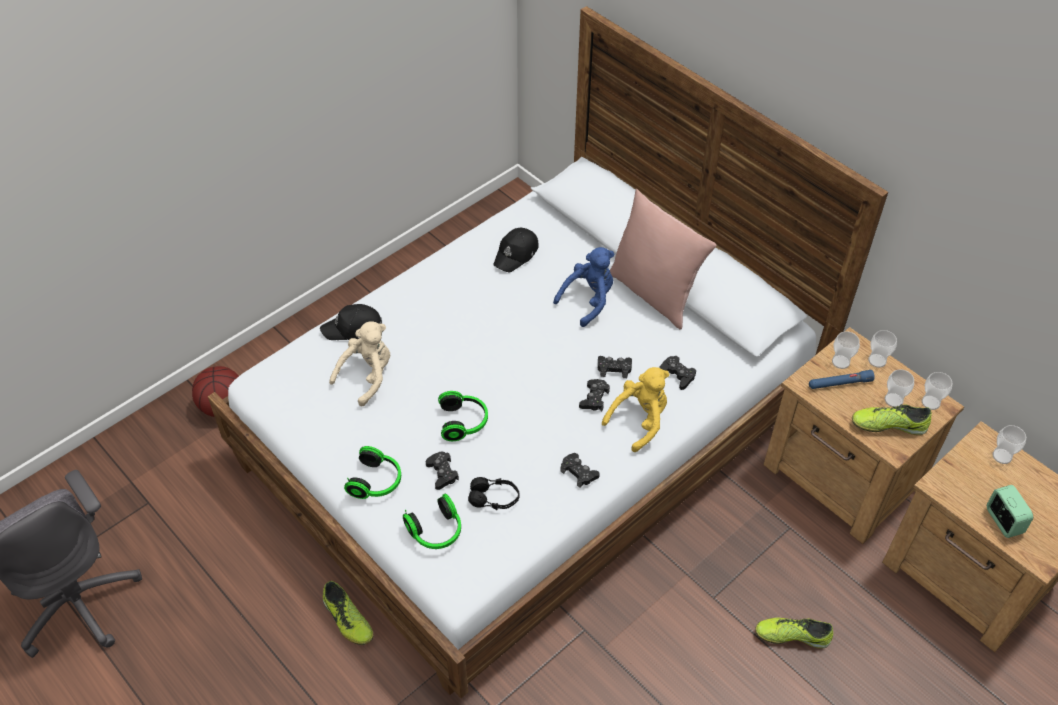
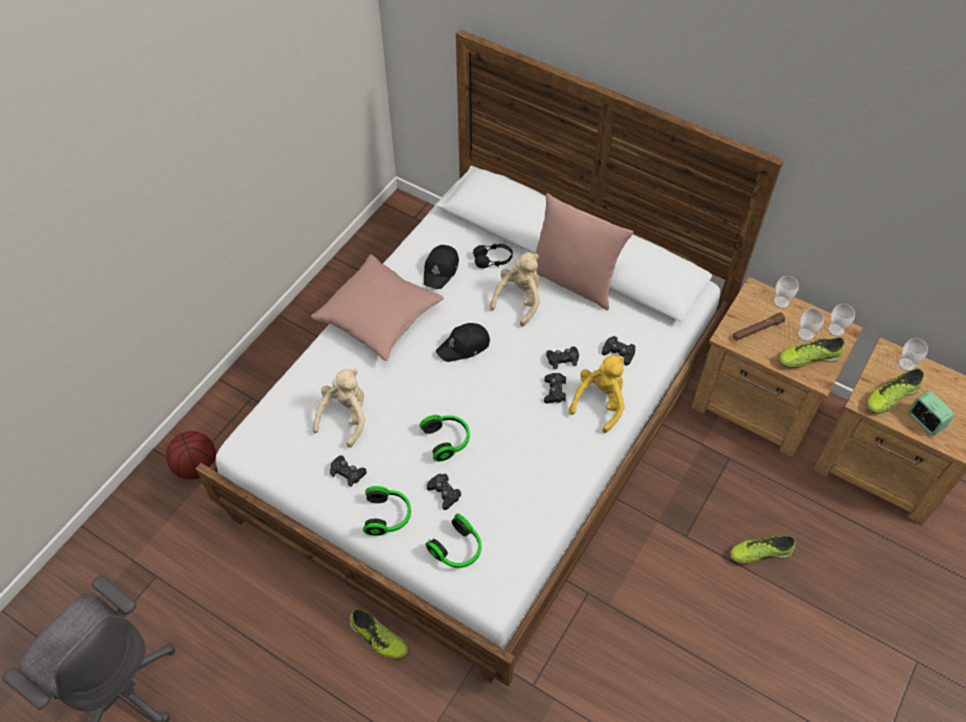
camera: 15 degrees left, 5 degrees up
(353, 328) = (316, 374): black cap -> black cap (464, 346)
(436, 287) = (379, 317): none -> pink pillow
(494, 498) = (498, 505): black headphones -> black headphones (493, 260)
(579, 473) = (564, 463): black game controller -> black game controller (348, 473)
(588, 300) = (519, 300): blue plush toy -> beige plush toy
(839, 383) = (757, 330): blue flashlight -> brown flashlight
(840, 362) = (751, 310): cup -> none
(971, 486) = (890, 397): none -> shoe

